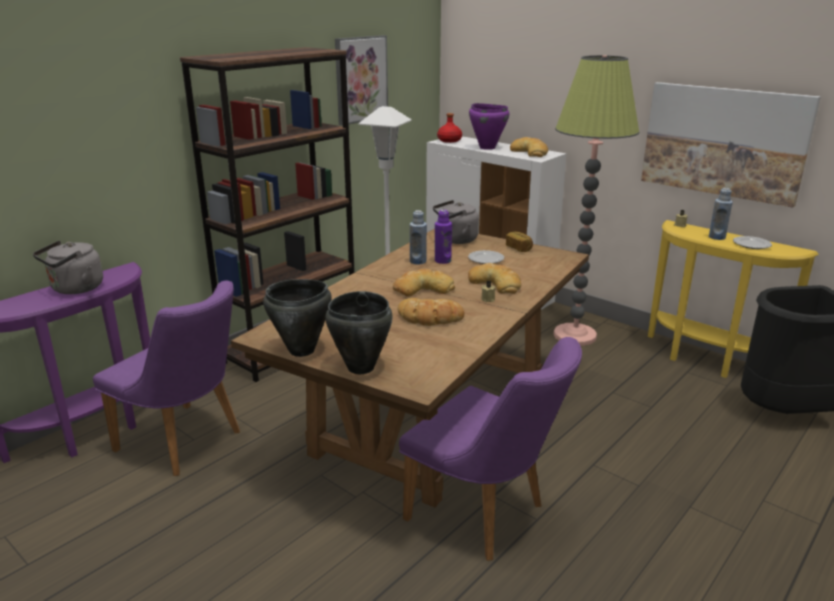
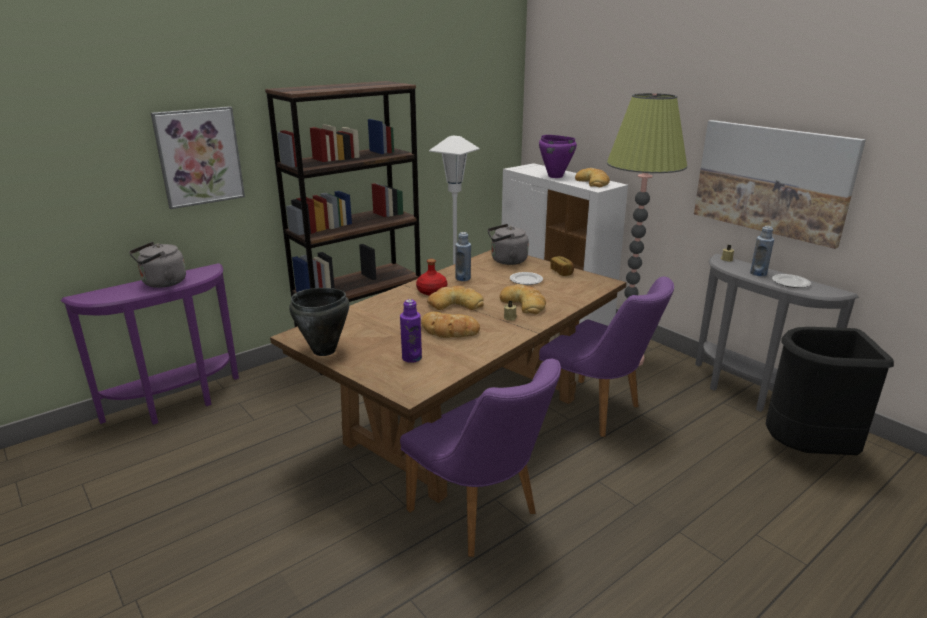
camera: 10 degrees right, 0 degrees up
(187, 443) = (248, 422): purple chair -> purple chair (598, 411)
(360, 368) = (366, 370): black cooking pot -> none
(361, 79) = (441, 110): picture -> picture (199, 156)
(442, 261) = (485, 279): purple bottle -> purple bottle (411, 358)
(449, 140) = (524, 168): red bottle -> red bottle (432, 291)
(706, 361) = (746, 394): yellow console table -> grey console table

